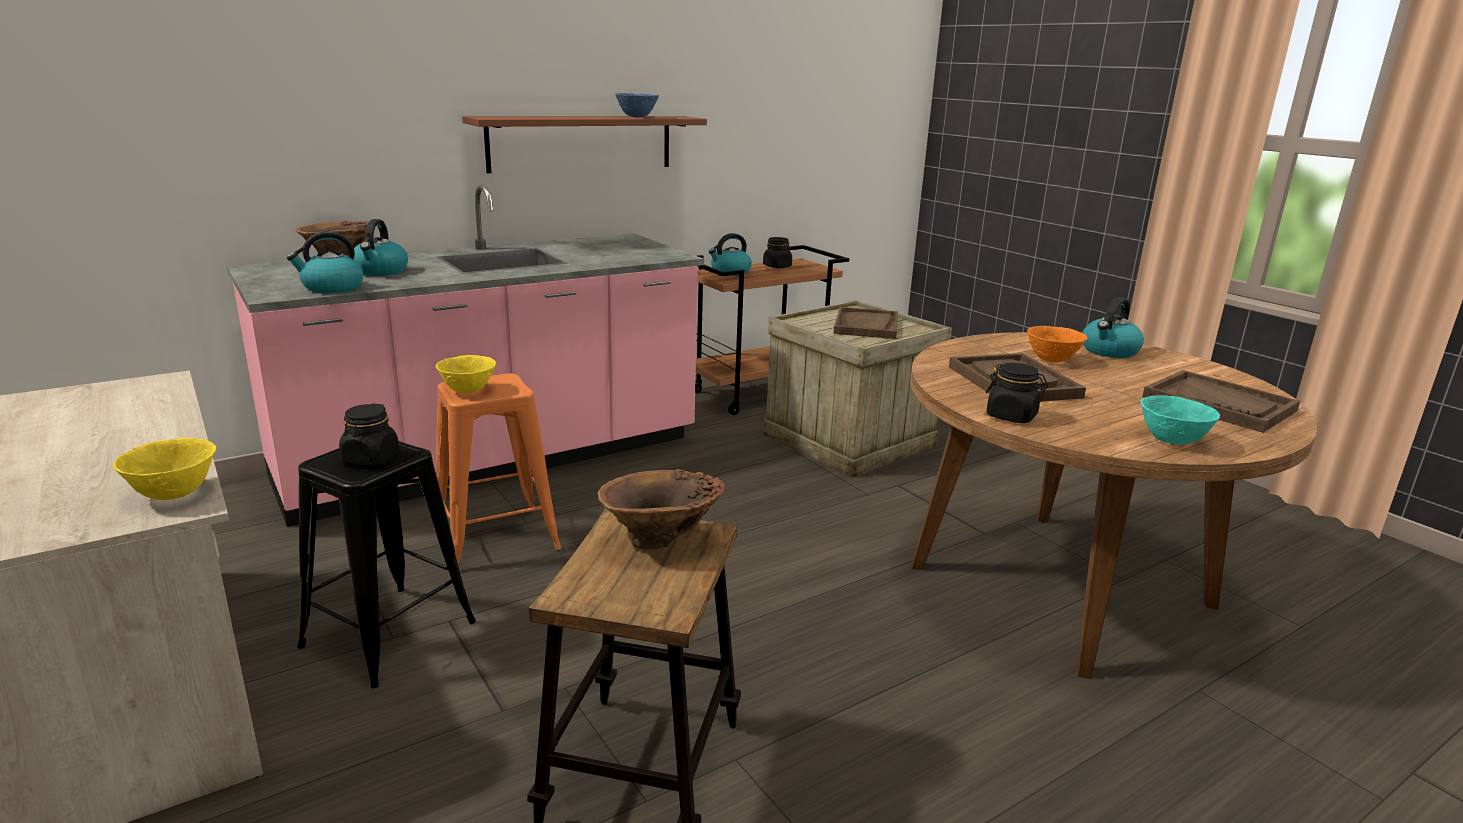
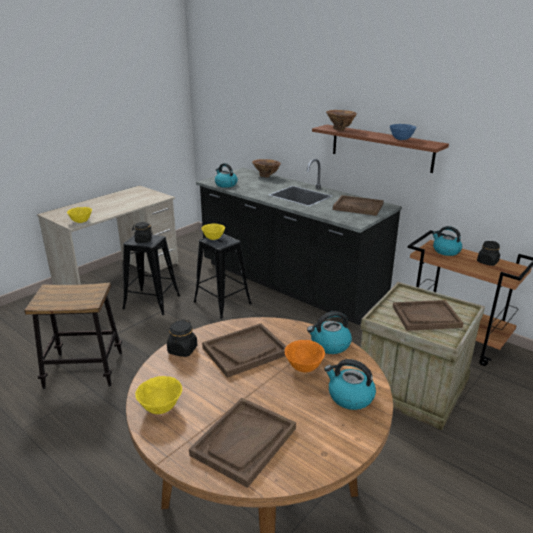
camera: 75 degrees right, 5 degrees up
(380, 271) = (256, 184): kettle -> kettle (329, 345)
(494, 460) = (289, 283): pink counter -> black counter
(496, 539) = (222, 303): orange stool -> black stool
(610, 246) = (358, 207): none -> brown tray
(662, 542) = (84, 296): brown vase -> brown vase (340, 130)
(1171, 440) = (161, 408): turquoise bowl -> yellow bowl

